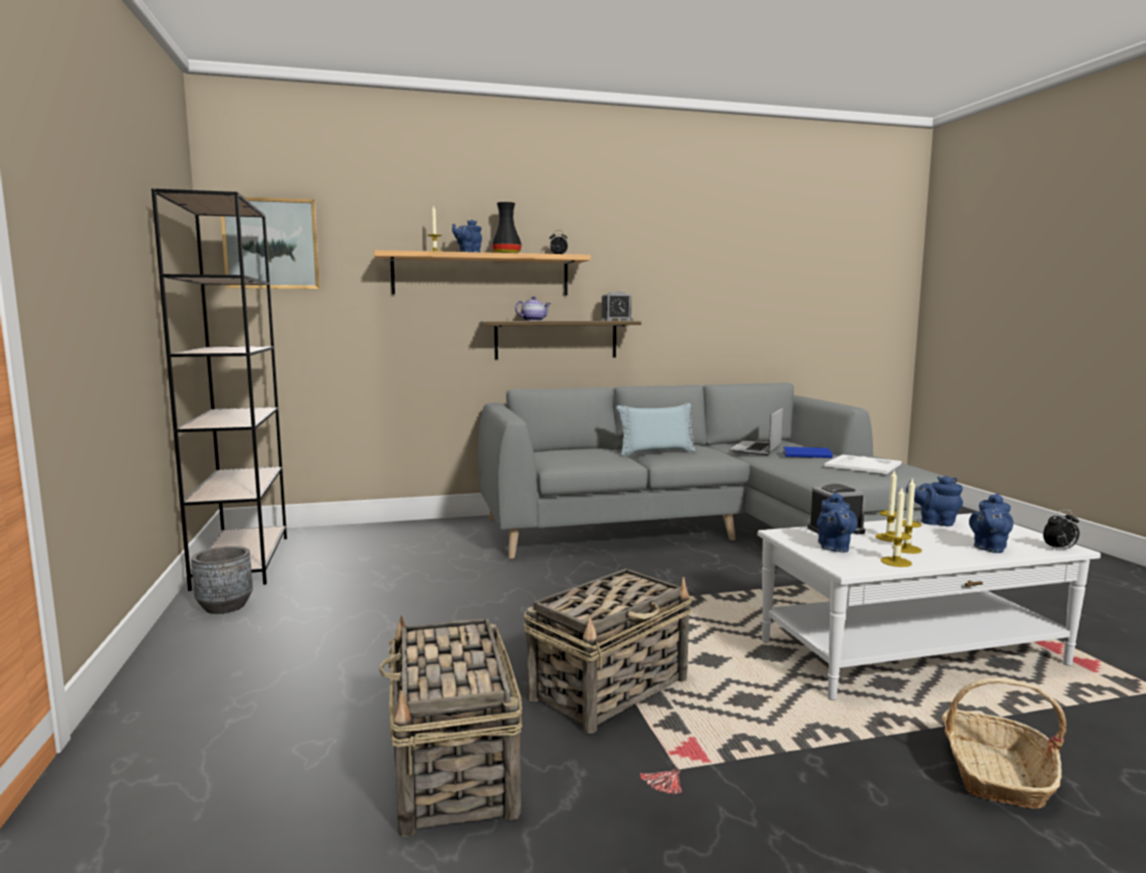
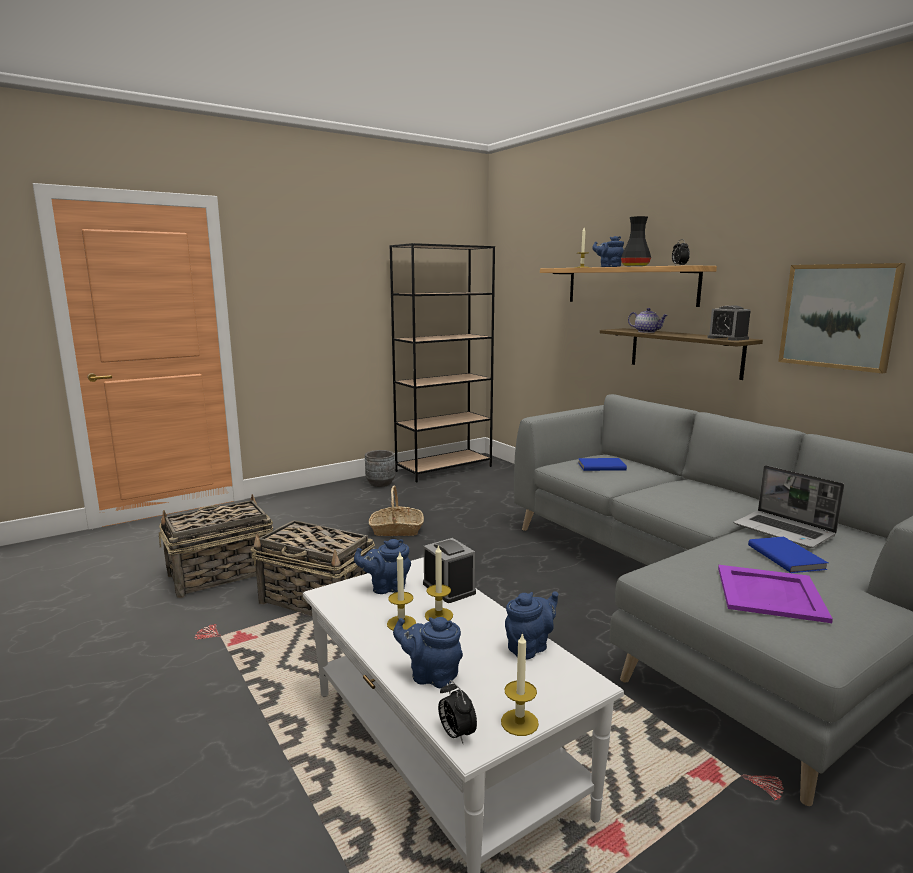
camera: 70 degrees right, 5 degrees up
(271, 244) = (514, 264): picture -> picture (838, 316)
(575, 455) = (600, 466): none -> blue book
(656, 453) = (663, 489): blue pillow -> none
(756, 449) = (785, 531): laptop -> laptop turned 135 degrees counterclockwise
(862, 465) = (770, 593): white tray -> purple tray
(896, 562) = (354, 616): candle -> candle (519, 722)
(934, 522) = (530, 647): blue teapot -> blue teapot turned 45 degrees clockwise
(995, 774) = (211, 786): basket -> basket (396, 530)

